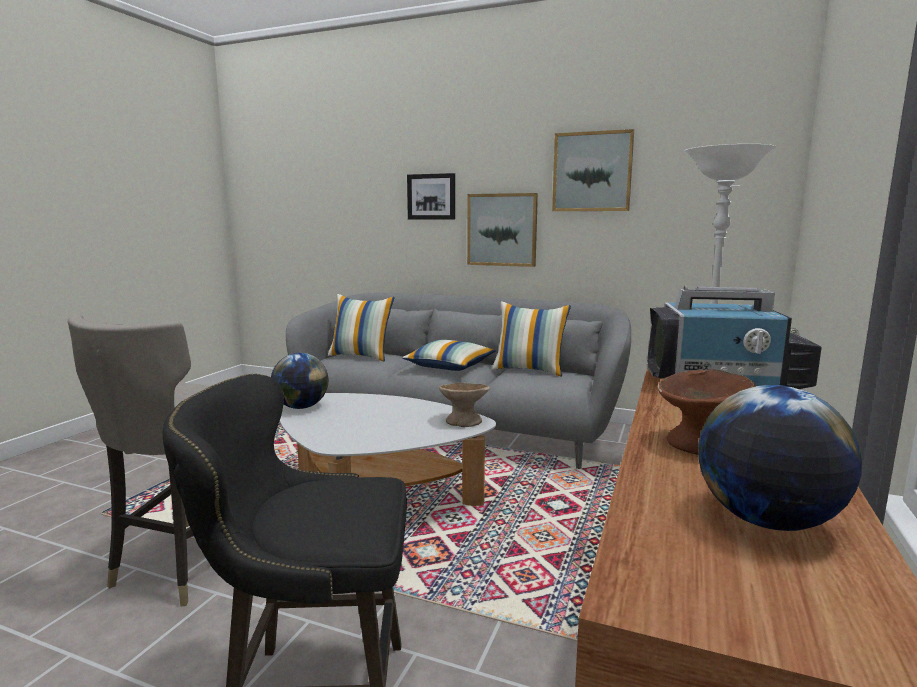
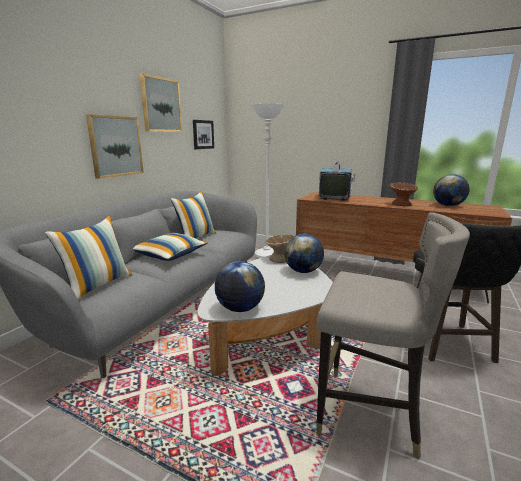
camera: 85 degrees left, 5 degrees up
(410, 435) = (303, 271): none -> globe
(431, 197) = (49, 114): picture -> picture (203, 134)

